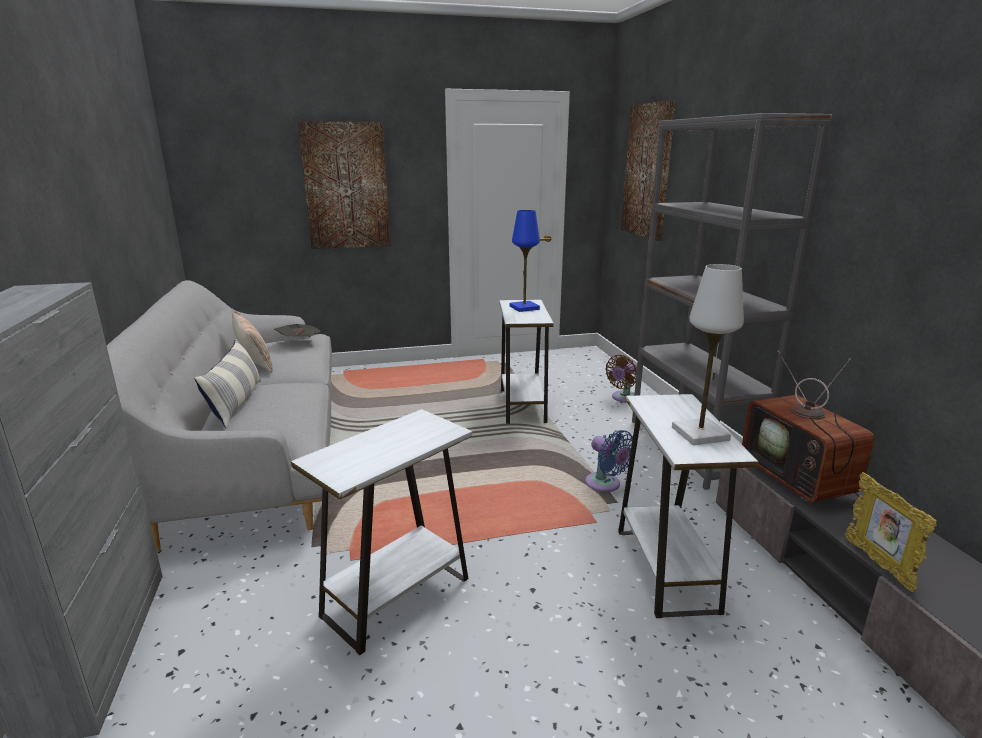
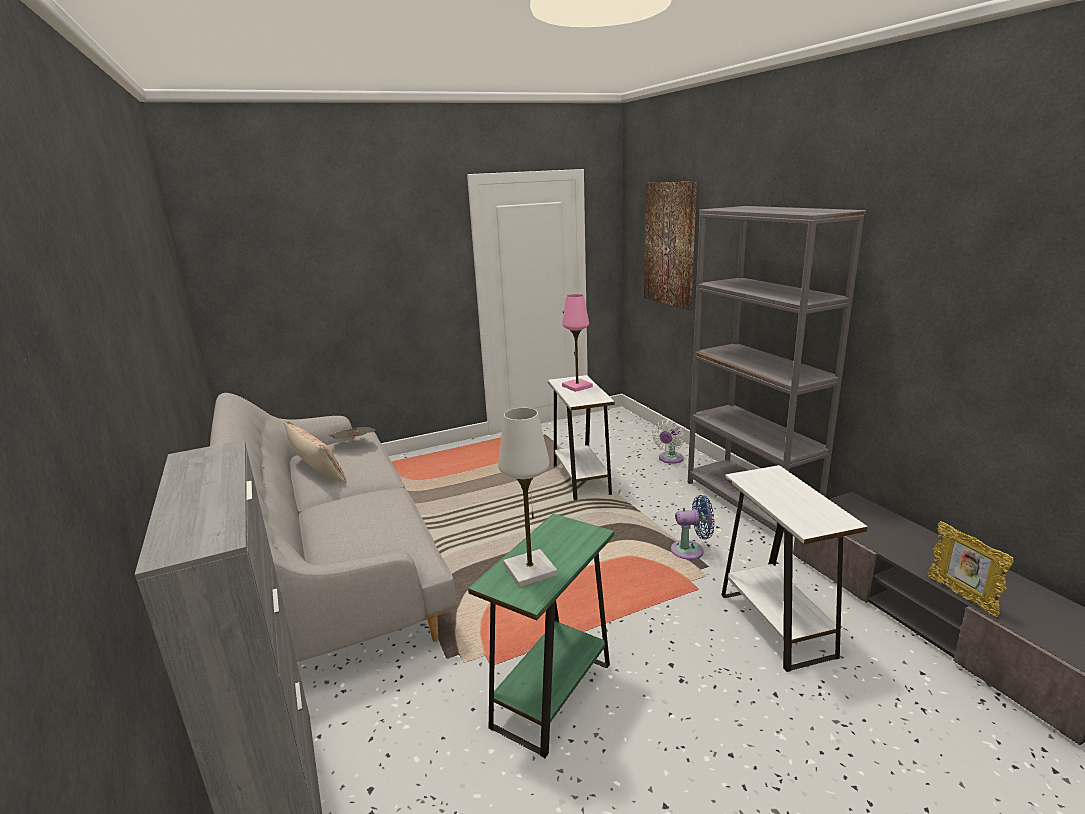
camera: 10 degrees left, 0 degrees up
(236, 403) = (331, 523): pillow -> none
(346, 186) = (375, 277): picture -> none
(396, 597) = (552, 695): white side table -> green side table
(524, 308) = (577, 386): blue table lamp -> pink table lamp
(605, 485) = (691, 550): blue fan -> blue fan turned 45 degrees counterclockwise
(623, 398) = (669, 459): brown fan -> white fan
(700, 434) = (808, 505): white table lamp -> white table lamp (530, 570)
(801, 480) = (872, 527): television -> none

